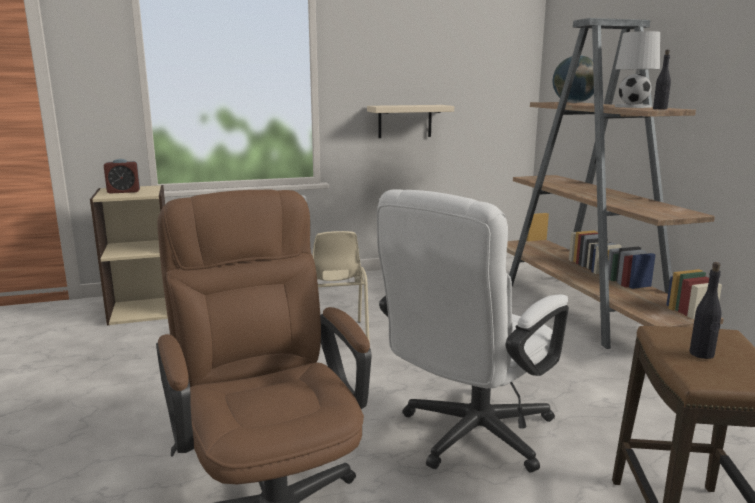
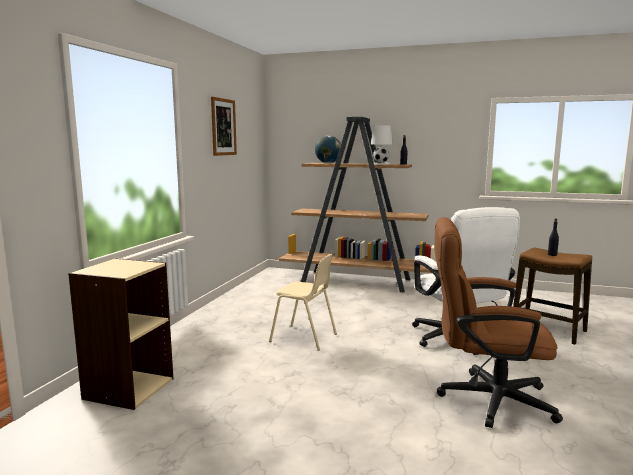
camera: 55 degrees left, 5 degrees down
(123, 191) = (116, 268): alarm clock -> none
(405, 121) = (220, 181): beige shelf -> none
(418, 47) = (223, 127): none -> picture

